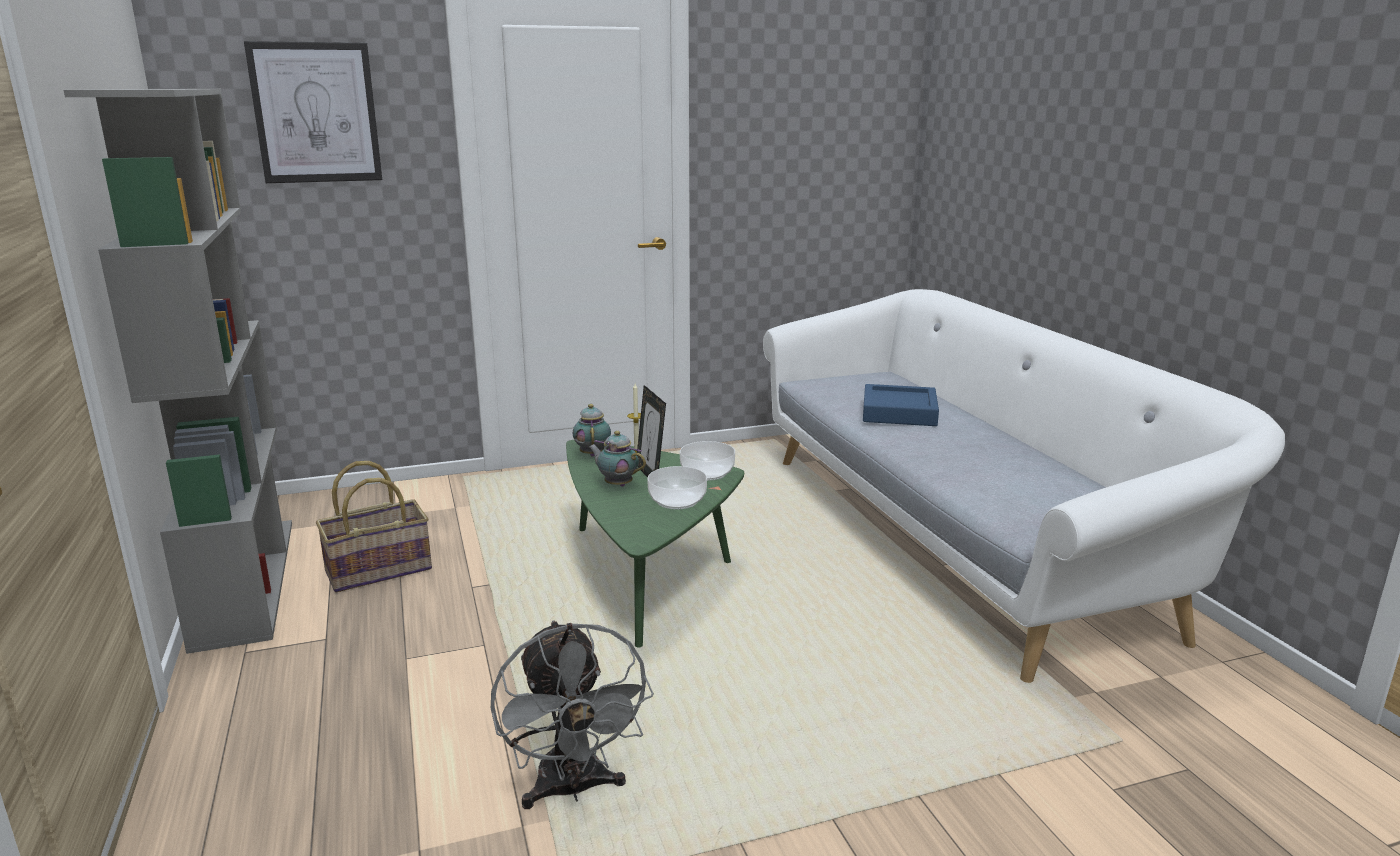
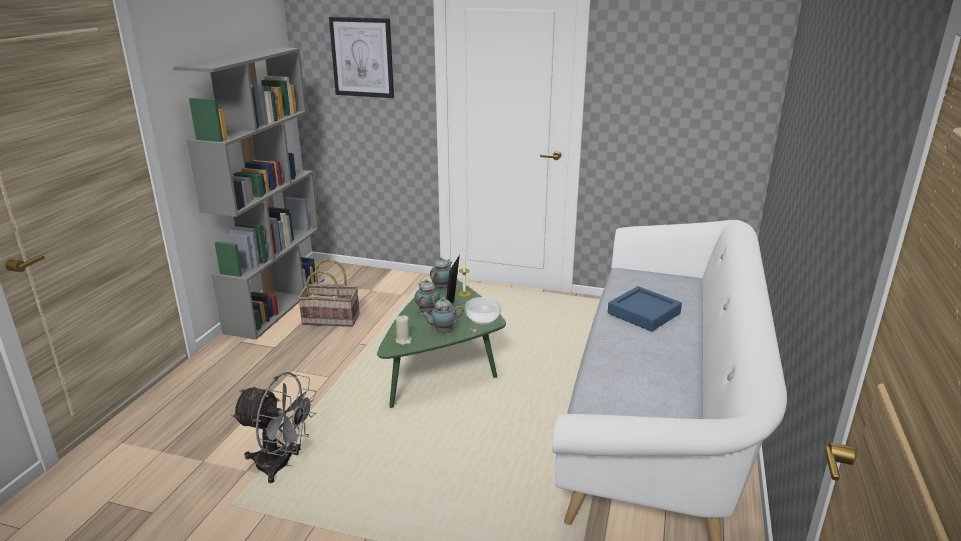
camera: 35 degrees right, 5 degrees up
(573, 790) = (281, 465): grey fan -> grey fan turned 90 degrees counterclockwise
(642, 526) = (403, 340): none -> beige candle
(677, 500) = (442, 330): bowl -> teapot

